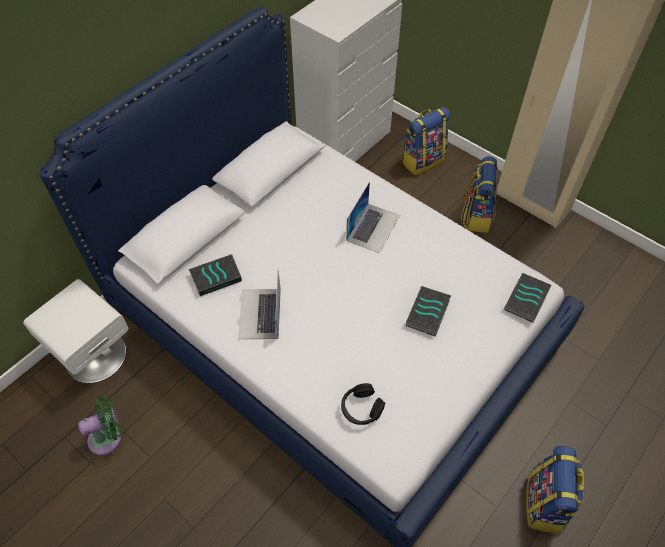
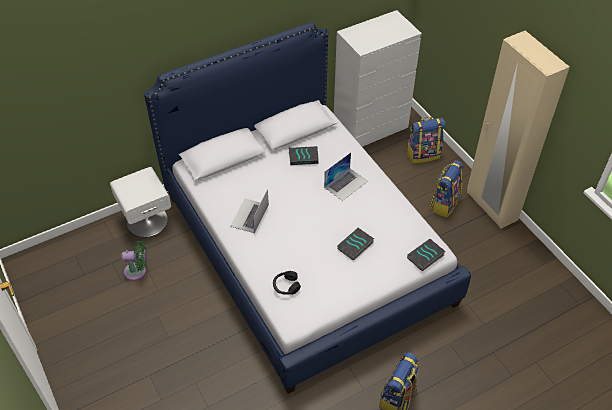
camera: 20 degrees right, 5 degrees down
(216, 276) = (232, 186): book -> book (304, 157)

